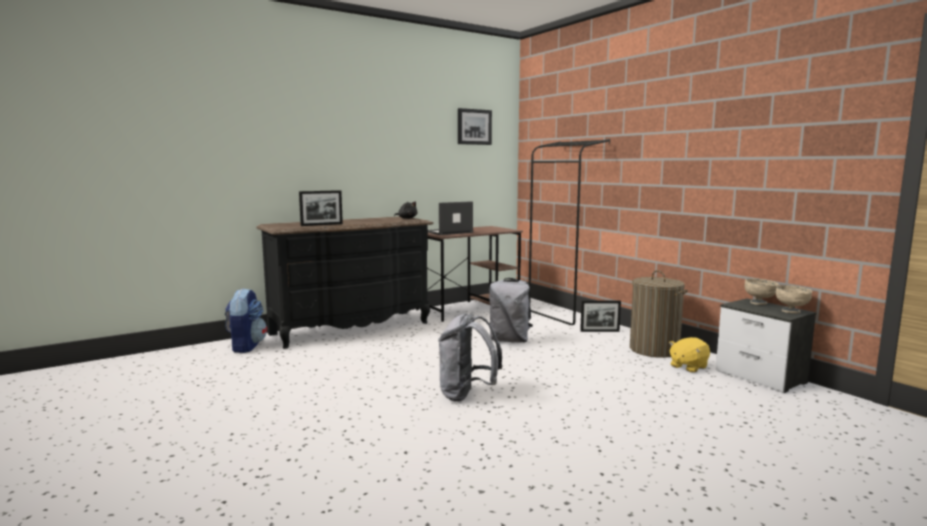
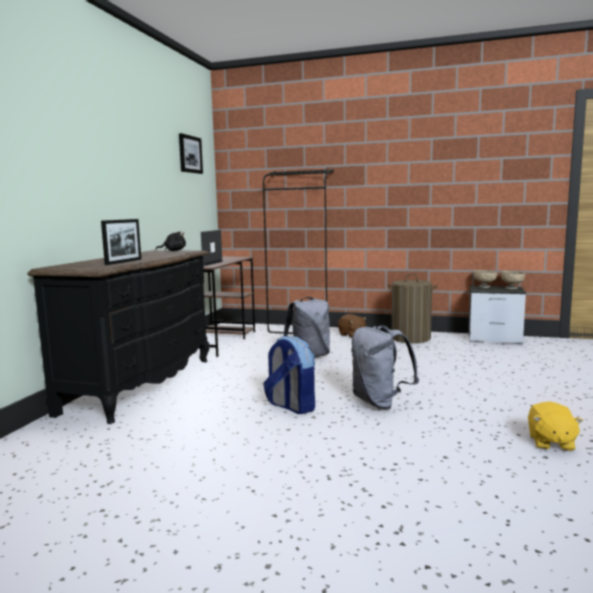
camera: 40 degrees left, 0 degrees up
(246, 346) = (53, 436): backpack -> backpack (290, 406)
(599, 331) = (352, 335): picture frame -> brown plush toy
(688, 367) = (451, 343): yellow plush toy -> yellow plush toy (550, 442)

